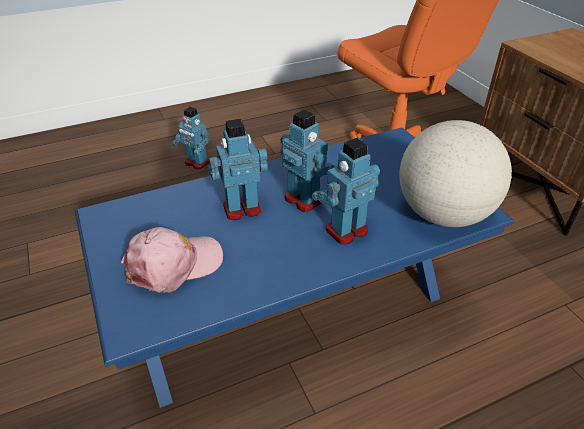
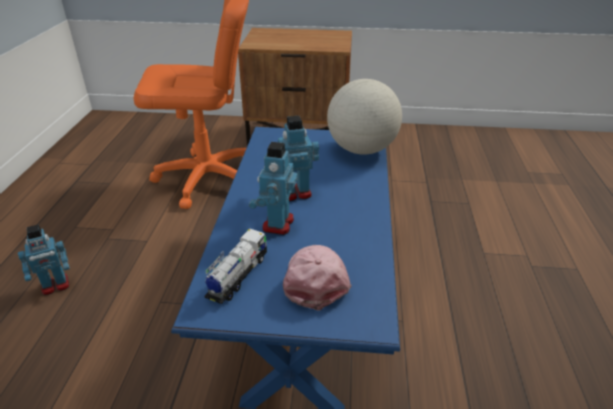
camera: 60 degrees left, 5 degrees down
(151, 215) = (237, 276): none -> toy truck
(346, 230) = (345, 188): toy robot -> none

